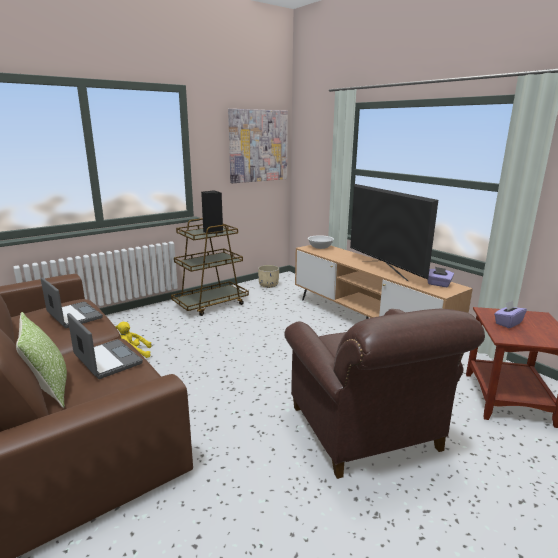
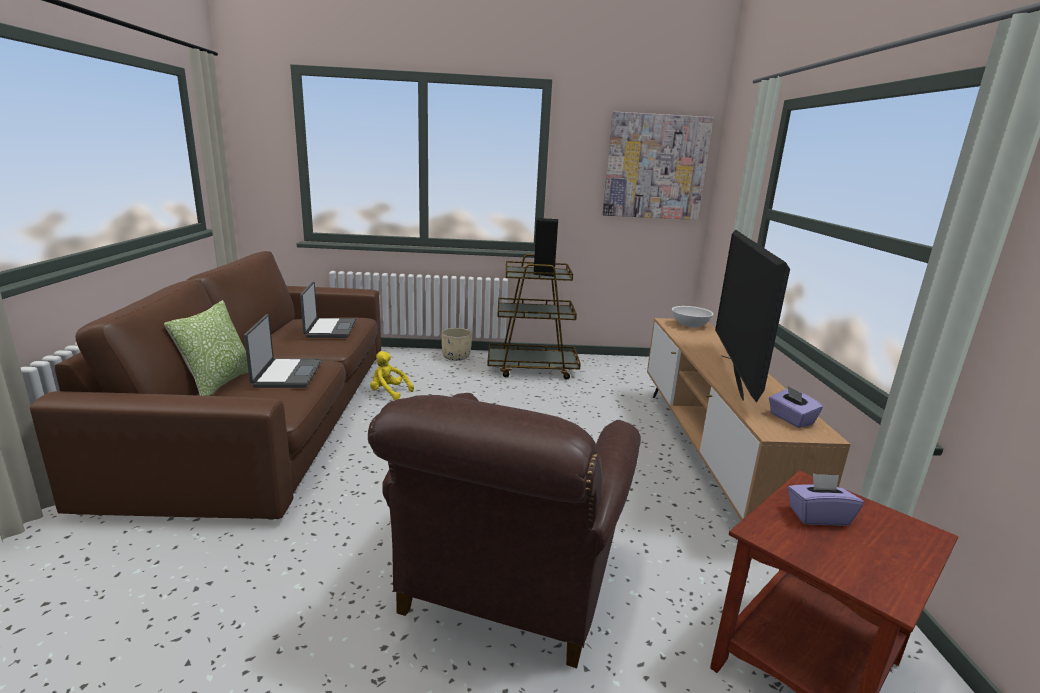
camera: 35 degrees right, 0 degrees up
(268, 285) = (631, 367): beige planter -> beige planter (455, 357)

